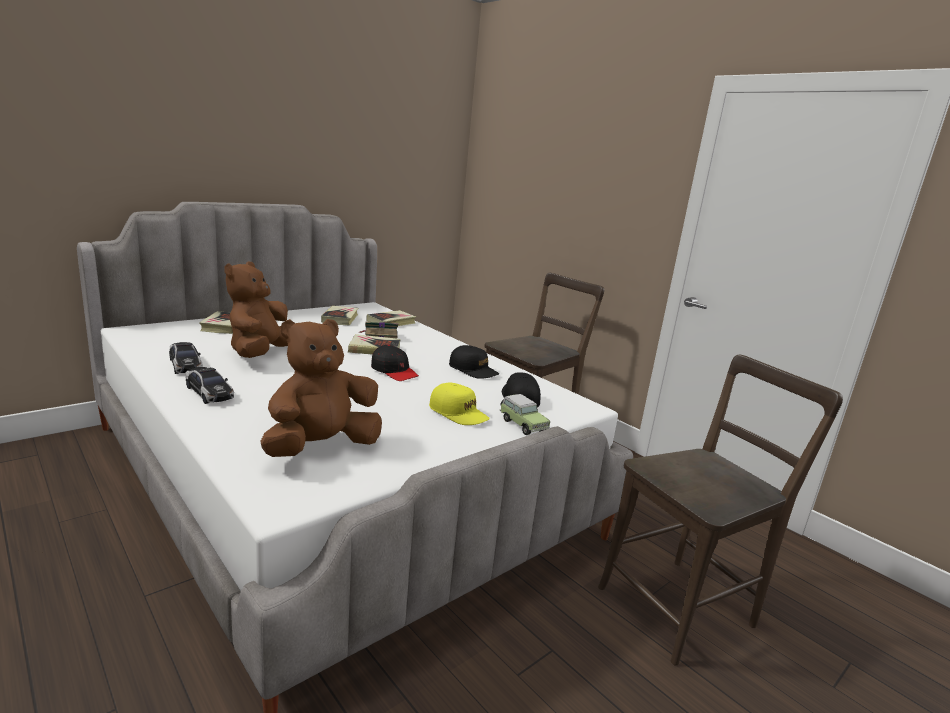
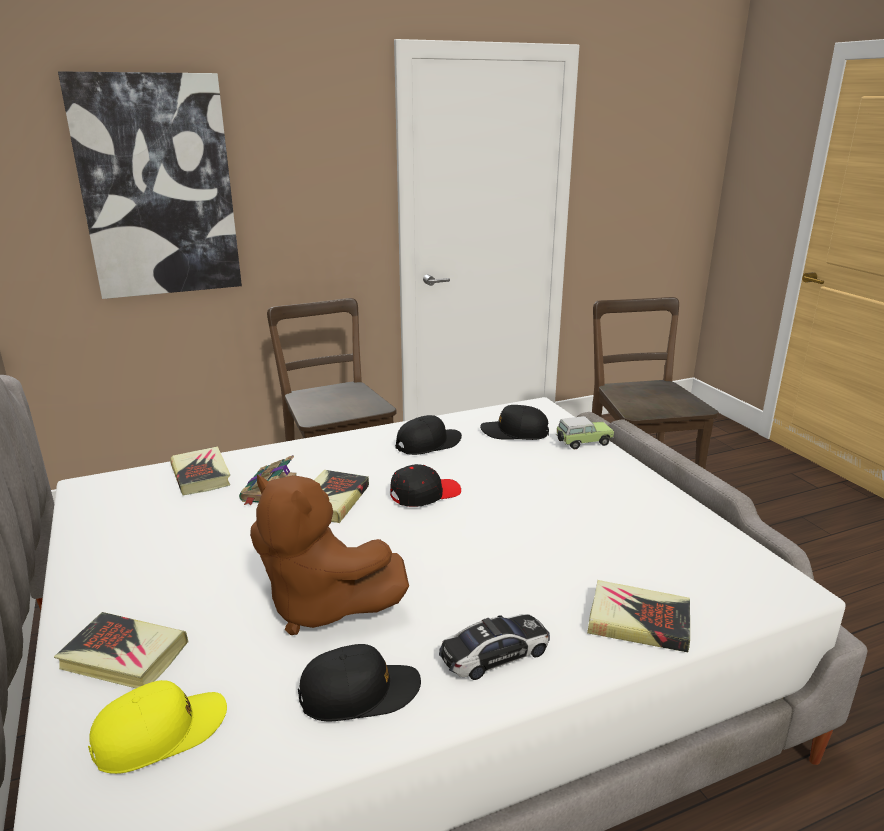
camera: 70 degrees left, 5 degrees up
(185, 365) = (359, 693): toy car -> black cap
(321, 447) = (657, 559): brown plush toy -> none
(340, 319) = (151, 519): book -> book (638, 622)
(458, 413) = (557, 470): yellow cap -> yellow cap (161, 733)
(536, 180) = (157, 187): none -> picture

